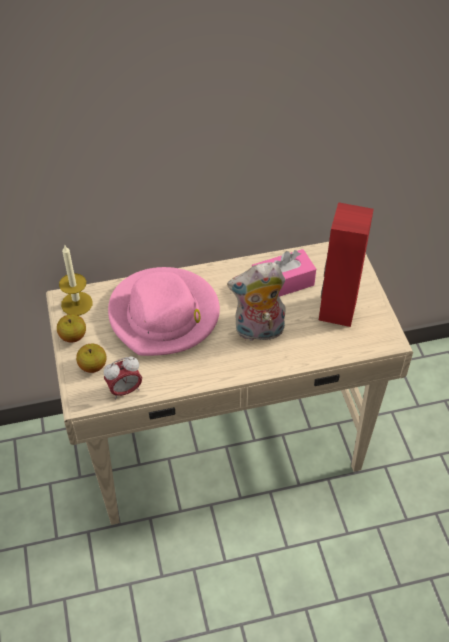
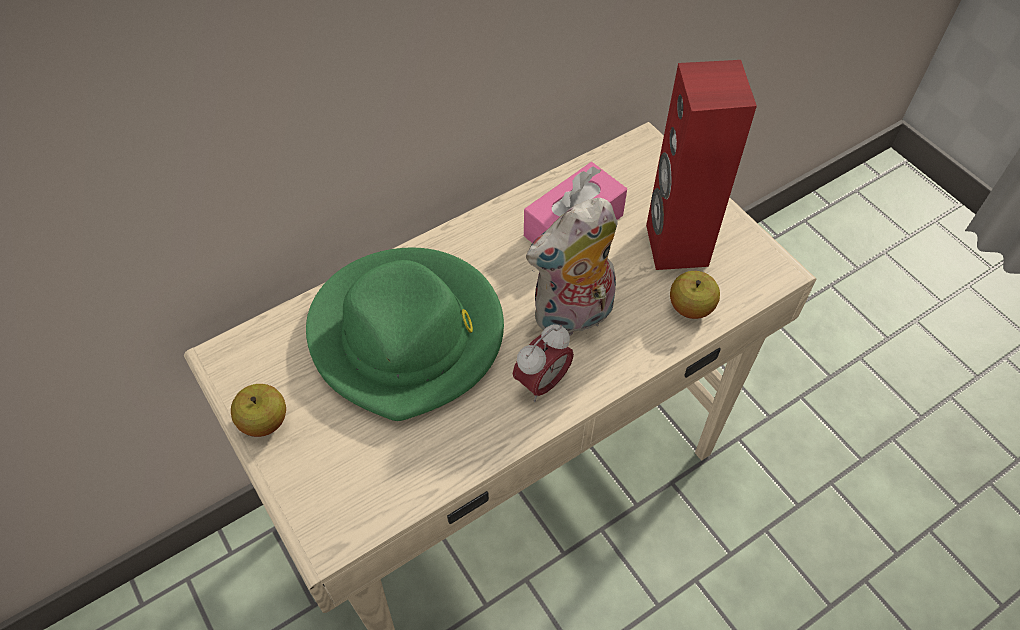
camera: 20 degrees left, 5 degrees up
(76, 303) = (248, 359): candle -> none
(93, 366) = (321, 466): apple -> apple (690, 307)
(125, 390) = (396, 493): alarm clock -> alarm clock (542, 382)
(164, 315) = (408, 334): pink hat -> green hat

